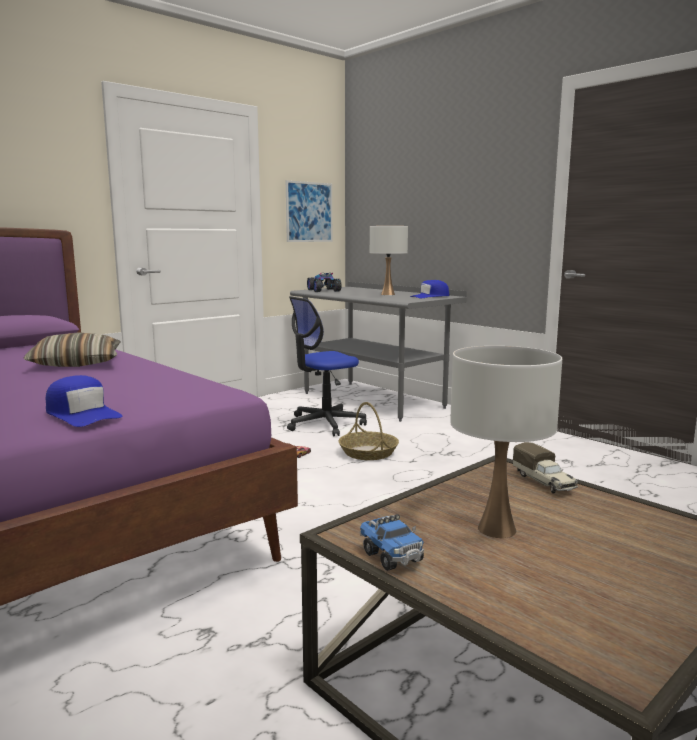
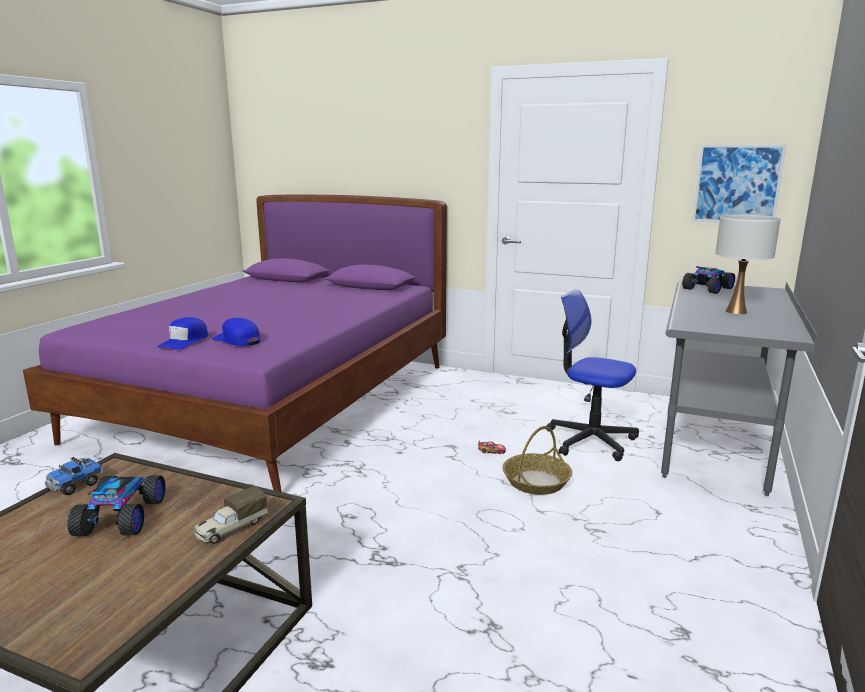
camera: 65 degrees right, 5 degrees up
(76, 363) = (320, 310): pillow -> none
(430, 296) = (760, 329): blue cap -> blue cap (237, 340)
(496, 528) = (123, 517): white table lamp -> toy car

